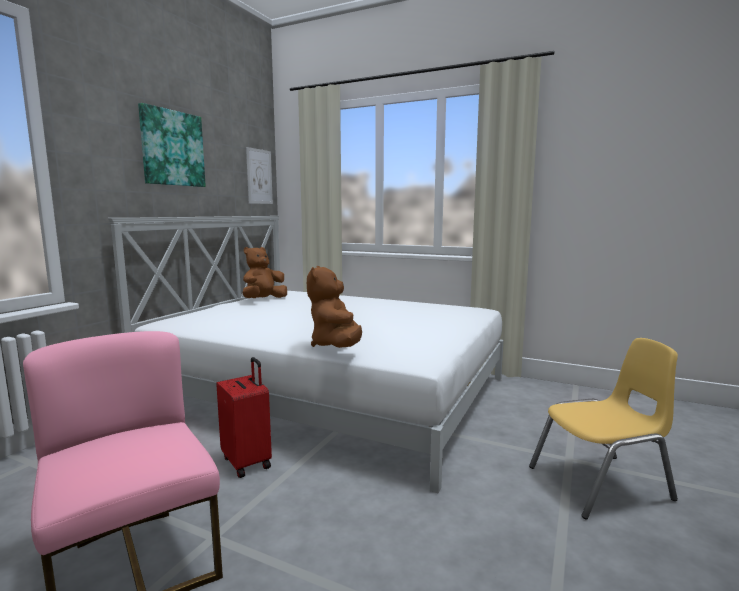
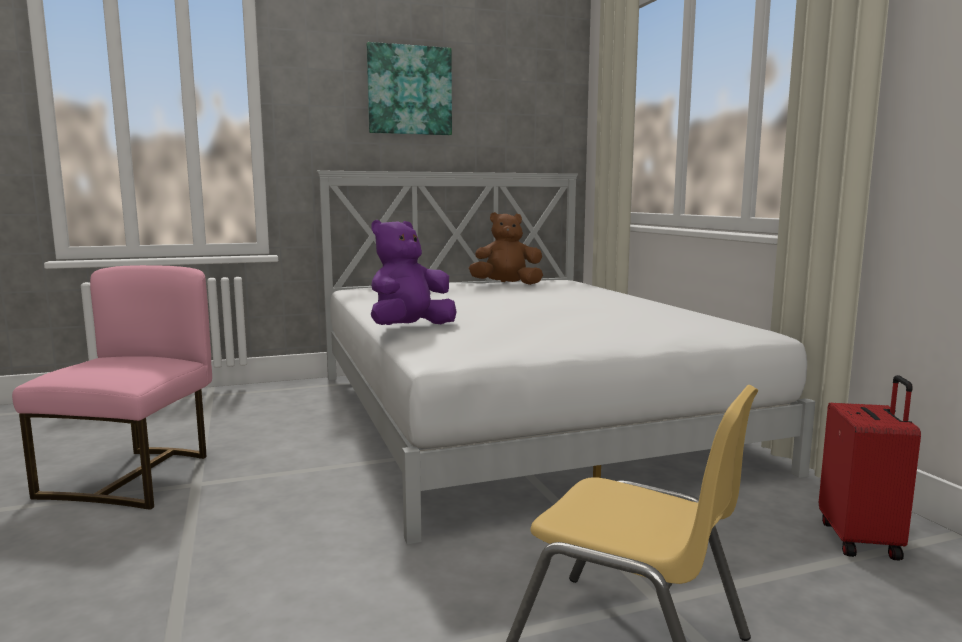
camera: 45 degrees right, 0 degrees up
(248, 462) = (319, 447): red suitcase -> red suitcase (861, 540)
(259, 176) = (551, 119): picture -> none
(336, 346) = (410, 328): brown plush toy -> purple plush toy

